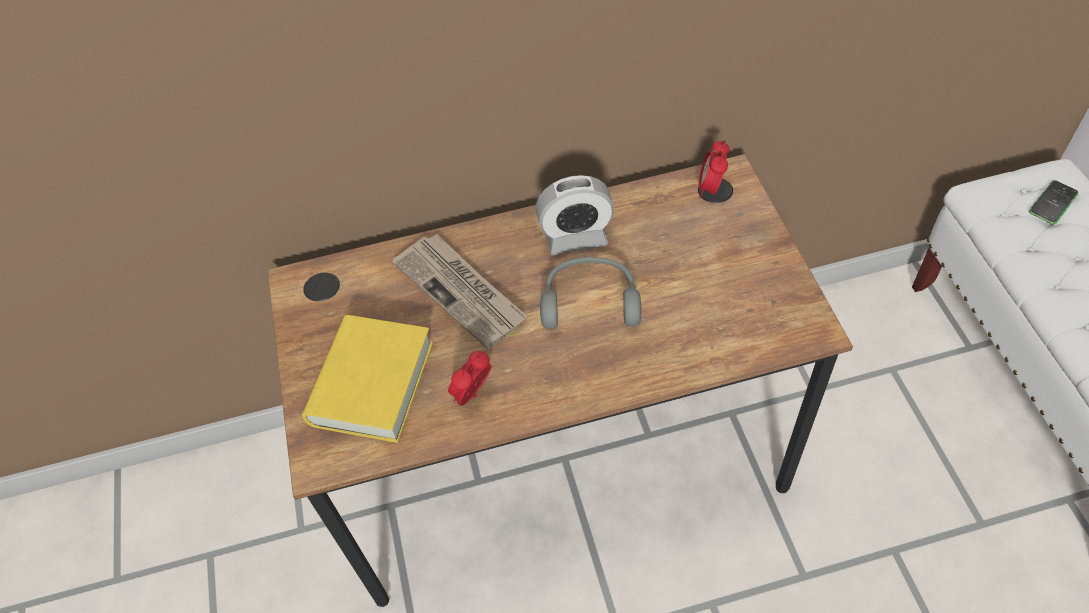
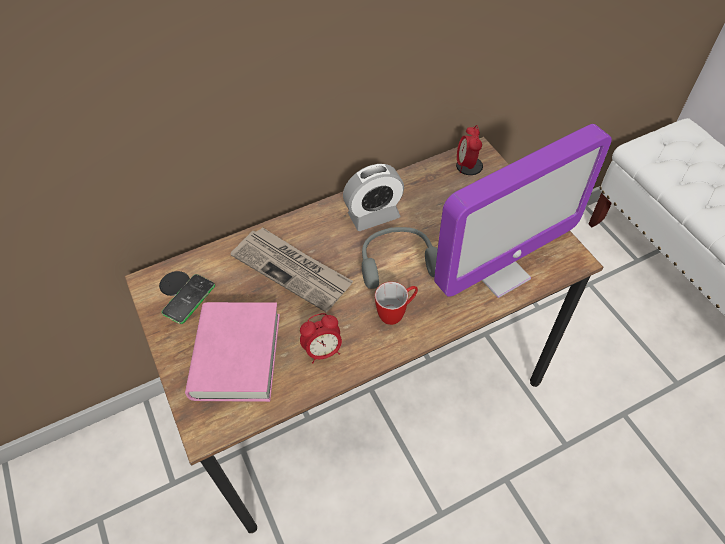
camera: 15 degrees left, 0 degrees up
(372, 383) = (236, 356): yellow book -> pink book
(473, 395) = (323, 351): alarm clock -> alarm clock turned 135 degrees counterclockwise
(572, 363) = (396, 313): none -> mug
(714, 333) = (499, 272): none -> monitor
(1053, 203) = (688, 149): phone -> phone (189, 299)

